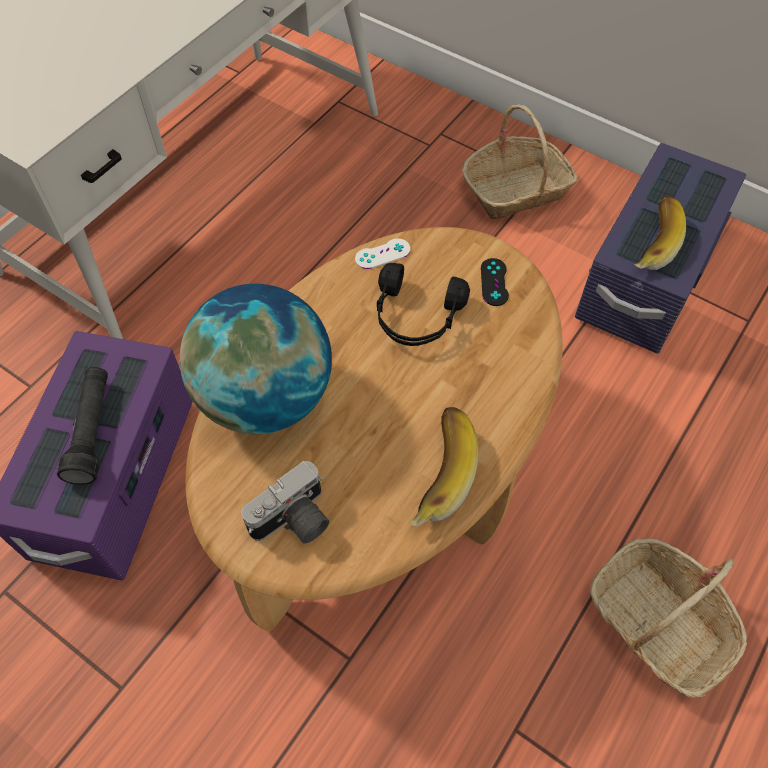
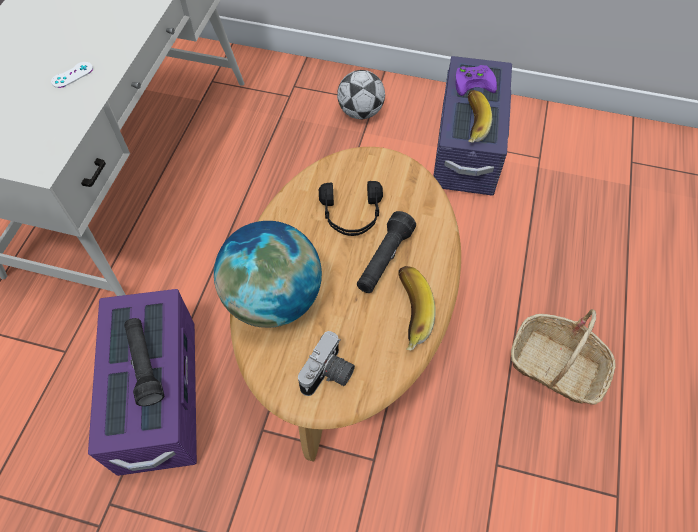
camera: 20 degrees left, 0 degrees up
(382, 254) = (311, 179): white game controller -> white game controller (72, 75)
(434, 390) = (384, 260): none -> black flashlight
(494, 282) = (392, 177): black game controller -> none
(516, 190) = (360, 112): basket -> football
(680, 186) = (475, 82): none -> purple game controller

